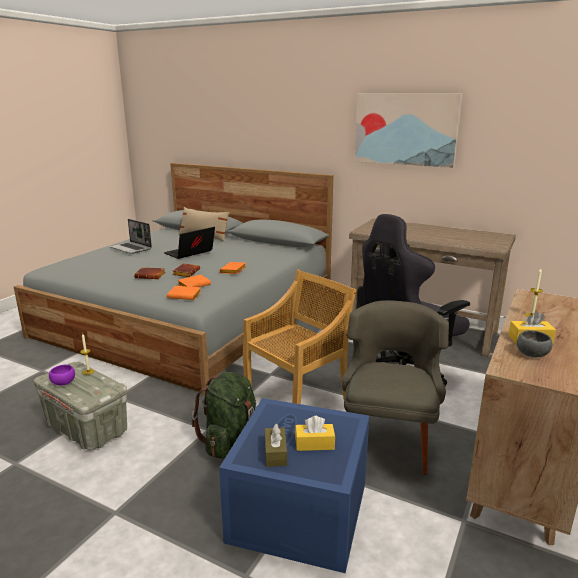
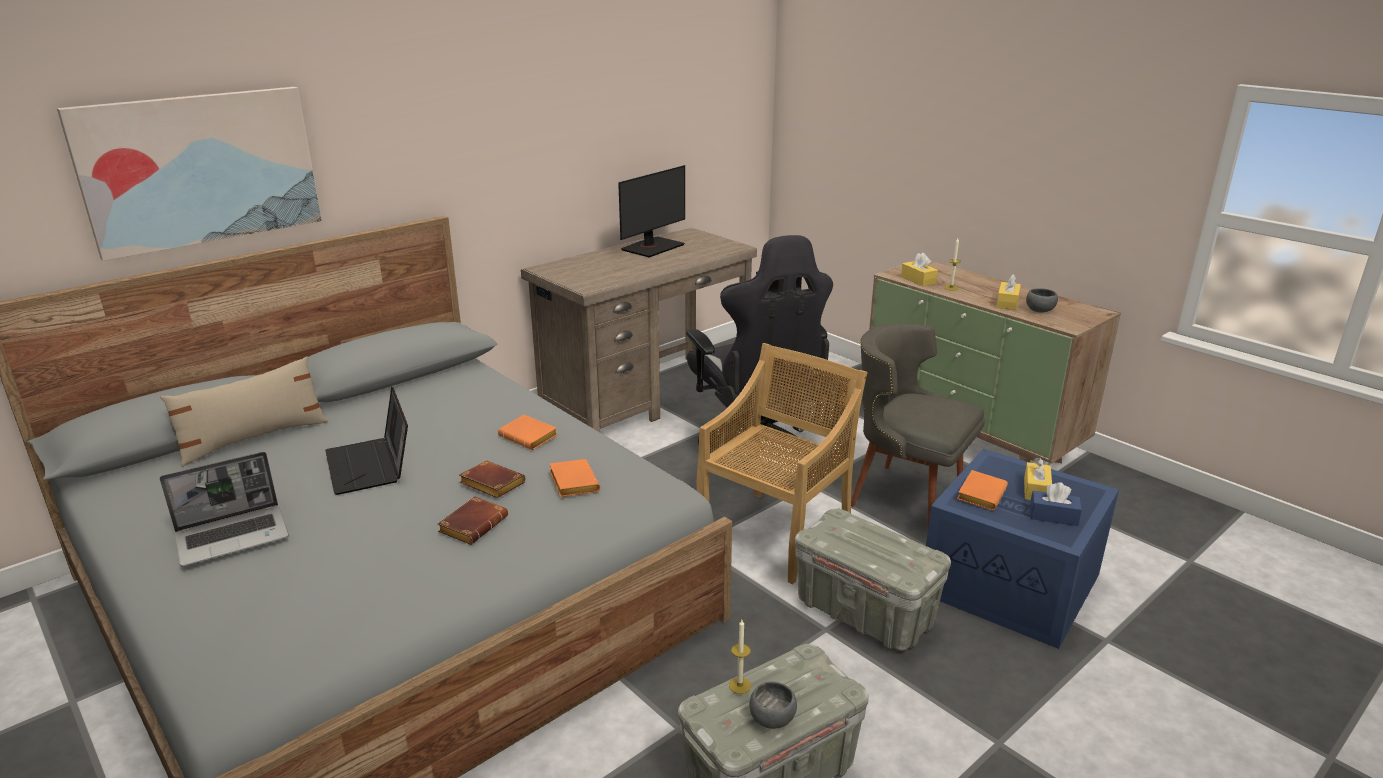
camera: 70 degrees left, 5 degrees up
(63, 383) = (773, 719): purple bowl -> grey bowl
(185, 295) = (624, 496): orange book -> orange book (980, 494)
(230, 442) = (863, 612): green backpack -> grey storage box
(275, 453) = (1053, 516): brown tissue box -> blue tissue box
(298, 398) = (776, 534): beige chair -> beige chair turned 60 degrees clockwise
(405, 129) = (544, 112): picture -> picture (200, 169)
(453, 232) = (652, 247): none -> monitor
(529, 303) = (918, 280): none -> yellow tissue box

